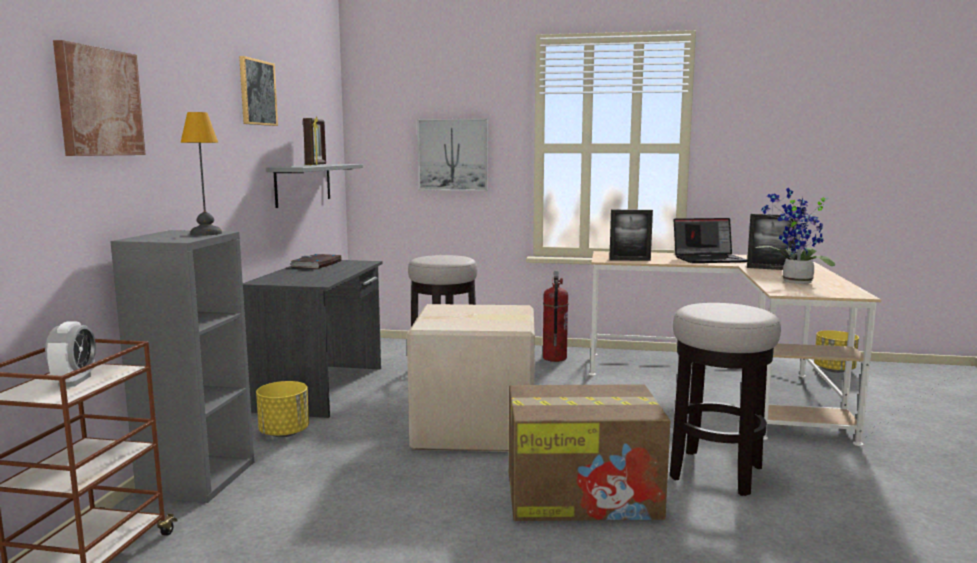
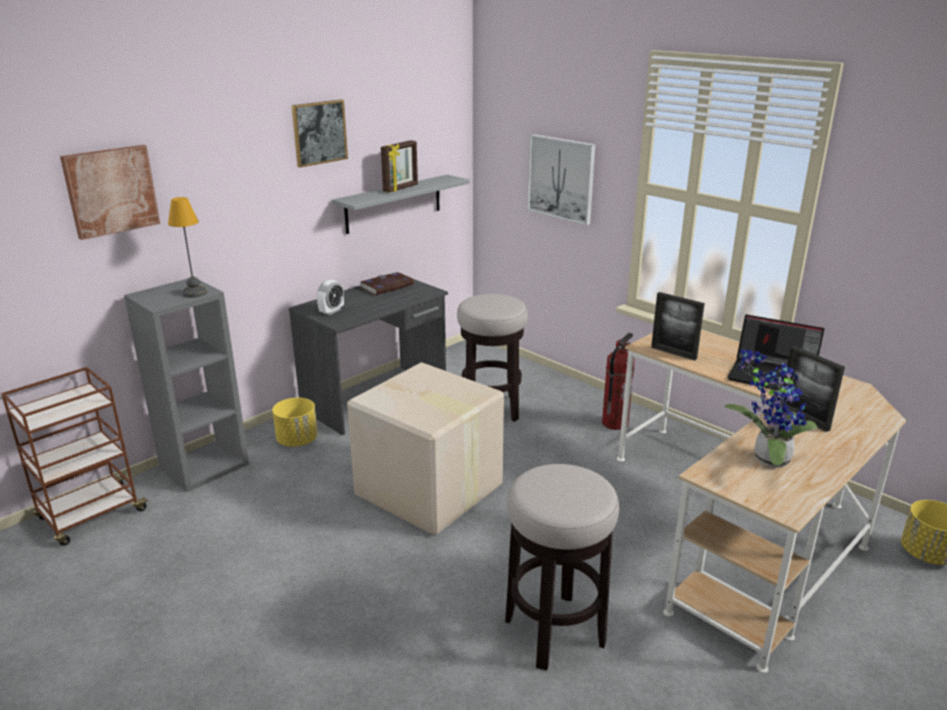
camera: 35 degrees right, 15 degrees up
(74, 381) = (61, 406): alarm clock -> alarm clock (331, 311)
(584, 495) = (413, 600): cardboard box -> none

